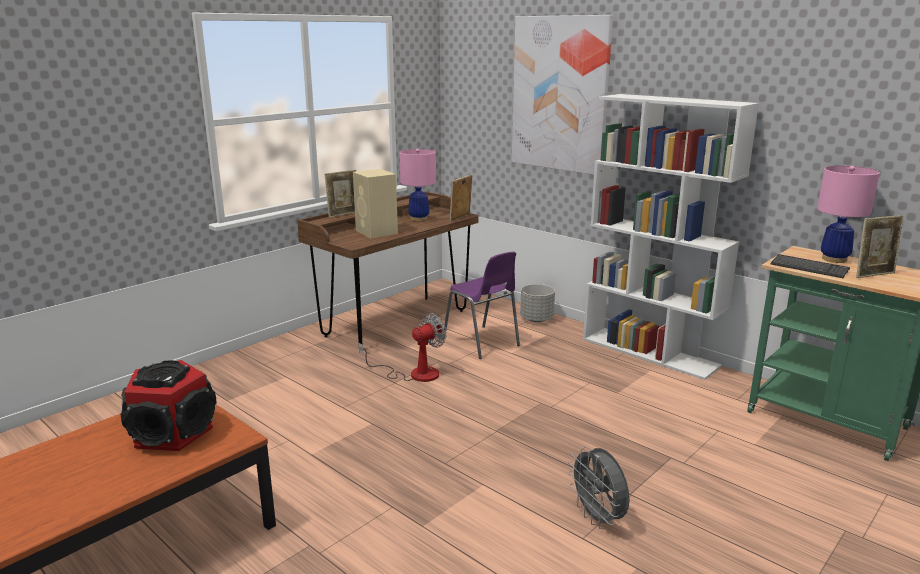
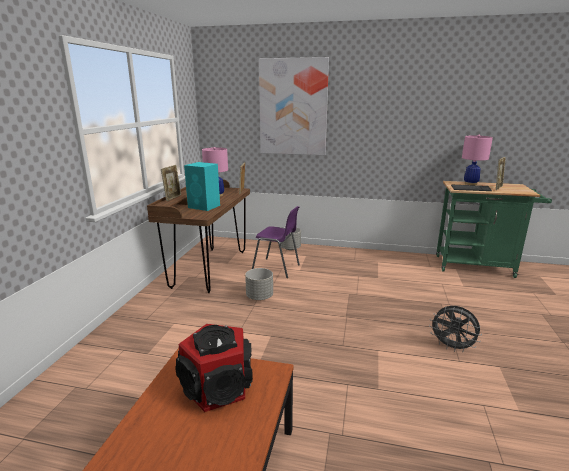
camera: 30 degrees left, 0 degrees up
(377, 232) = (204, 206): beige speaker -> turquoise speaker
(414, 374) = (259, 297): fan -> grey planter
(650, 352) = (366, 253): white bookcase -> none

